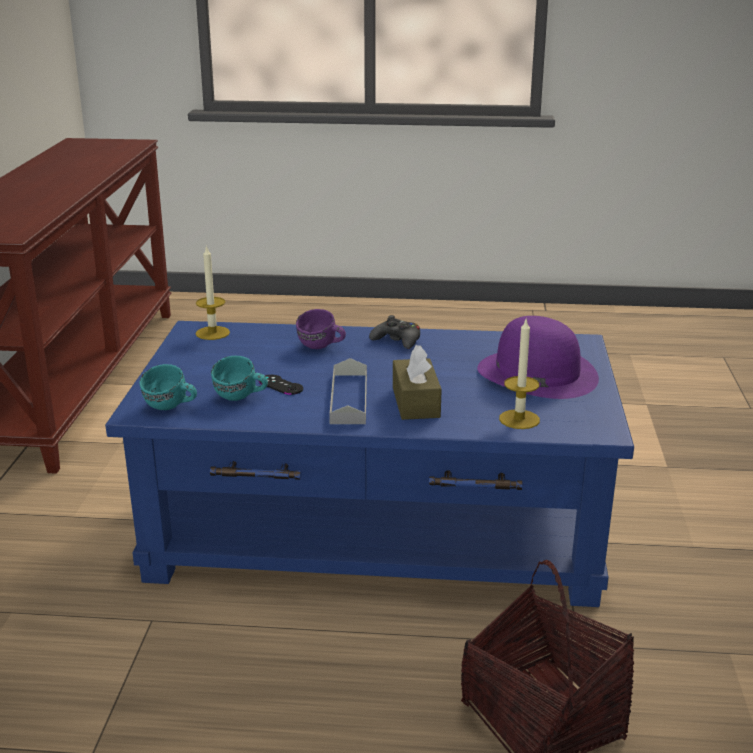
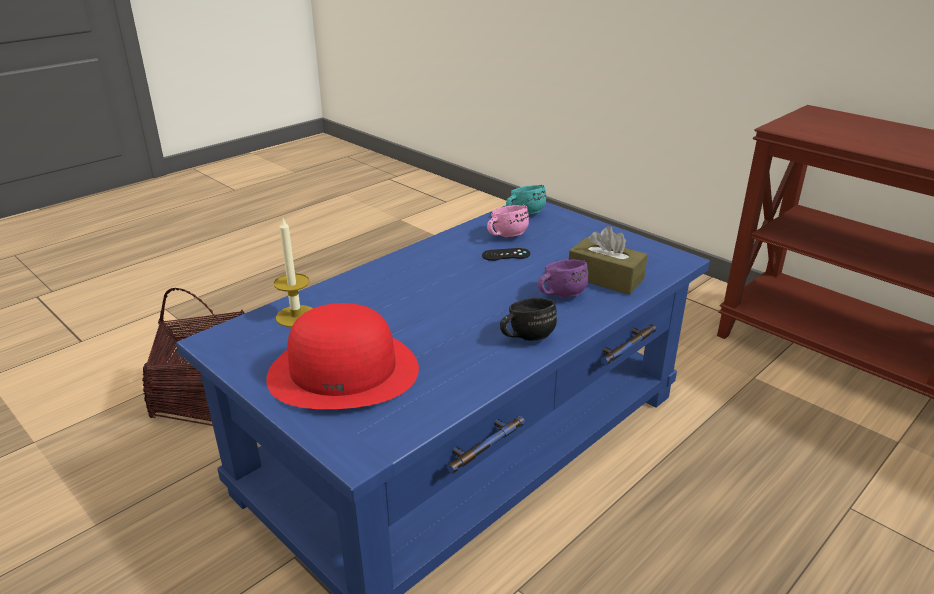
camera: 130 degrees right, 5 degrees up
(212, 333) = (655, 263): candle -> none
(240, 398) = (504, 236): turquoise mug -> pink mug
(349, 398) = (444, 269): grey tray -> none
(397, 341) = (525, 336): black game controller -> black mug
(415, 402) = (394, 290): brown tissue box -> brown tissue box (605, 278)
(536, 373) = (344, 371): purple hat -> red hat

